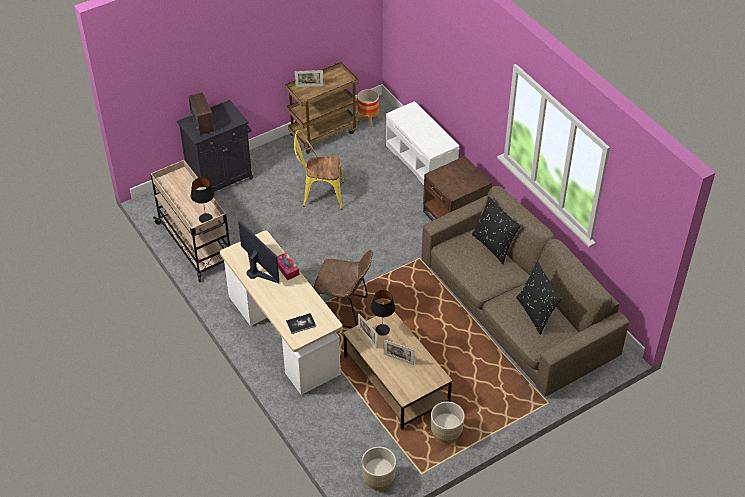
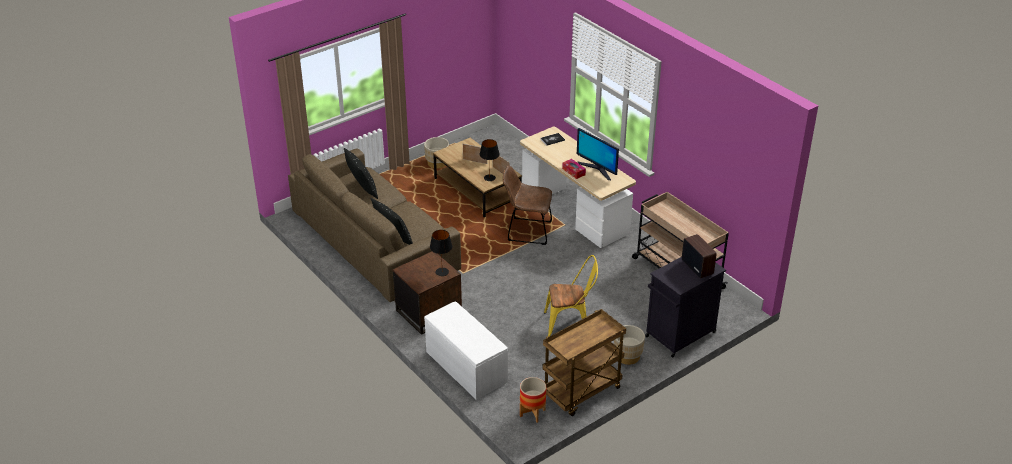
camera: 175 degrees right, 10 degrees down
(205, 218) = (660, 210): black table lamp -> black table lamp (442, 272)
(309, 86) = (598, 336): picture frame -> none
(378, 478) = (484, 139): beige planter -> beige planter (627, 356)

